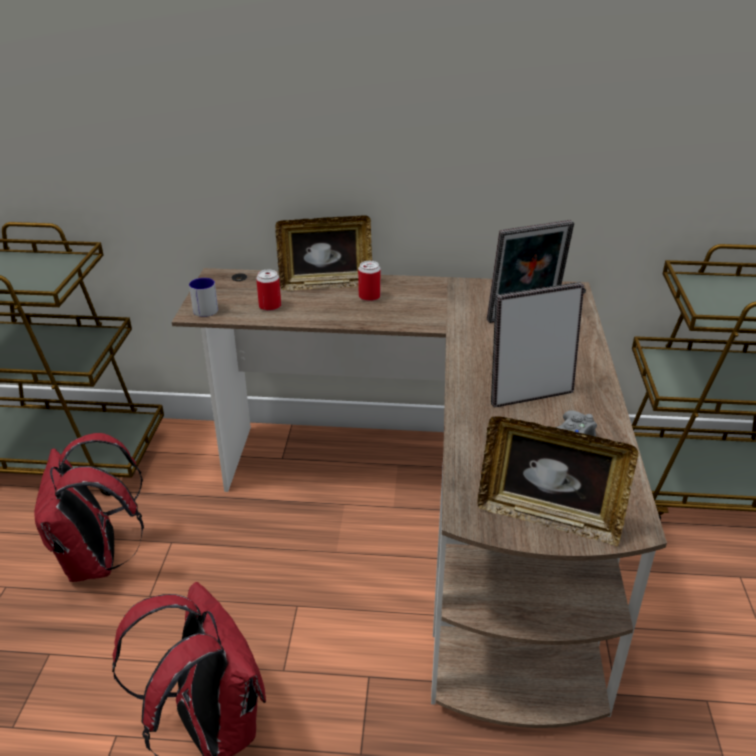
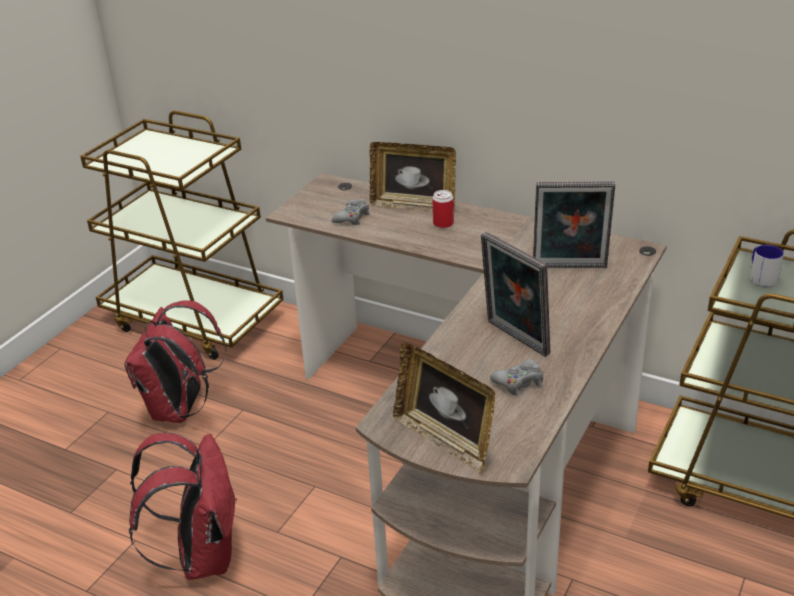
camera: 25 degrees right, 0 degrees up
(203, 308) = (297, 210): mug -> mug (761, 276)
(270, 306) = (352, 218): can -> grey game controller
(529, 395) = (514, 339): picture frame -> picture frame turned 135 degrees counterclockwise

